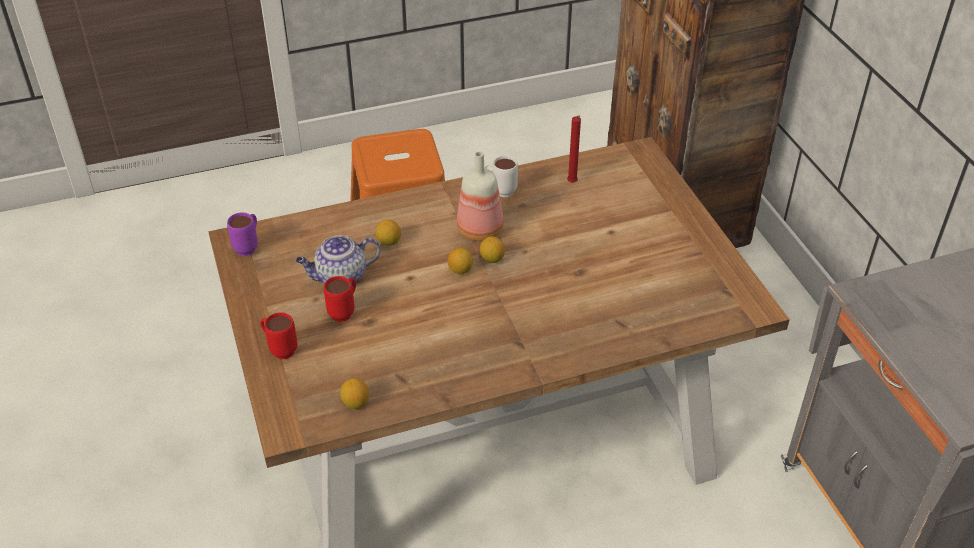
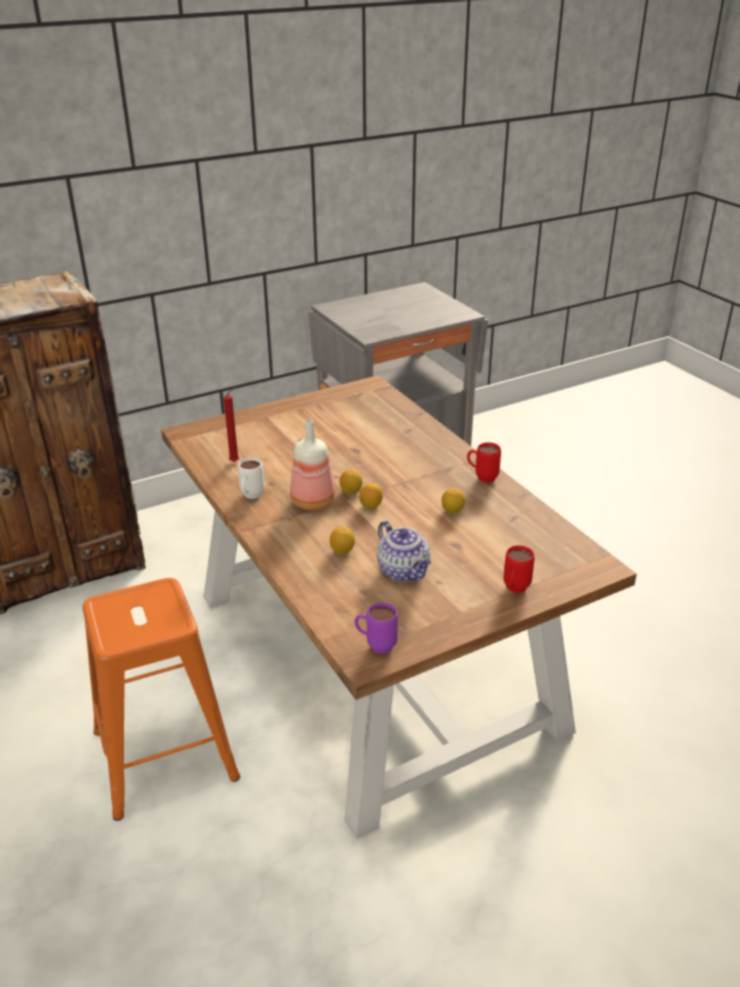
camera: 100 degrees left, 10 degrees down
(345, 311) = (448, 561): red mug -> red mug (482, 477)
(355, 403) = (552, 536): lemon -> lemon (452, 511)

